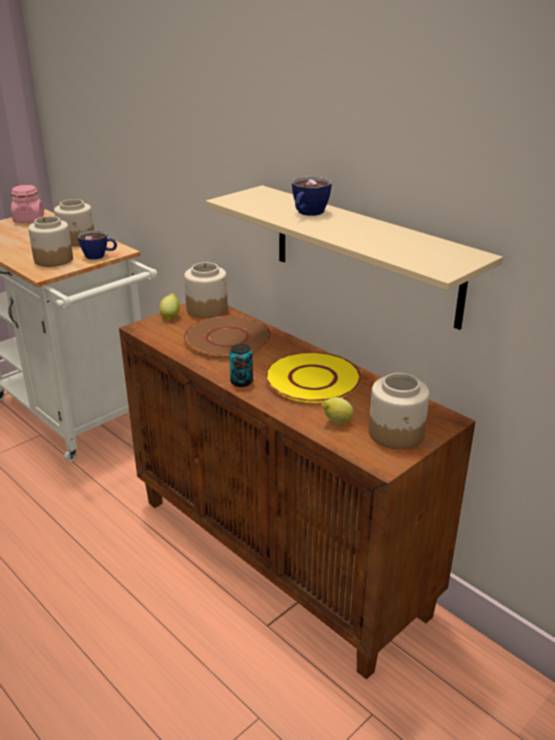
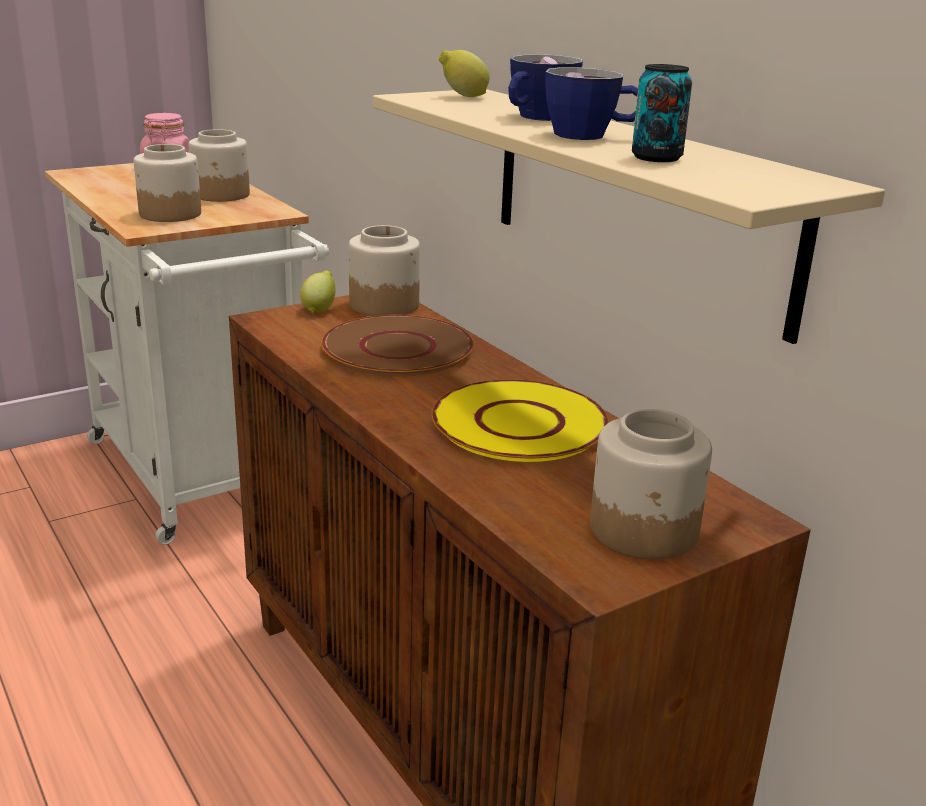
camera: 10 degrees right, 5 degrees down
(99, 256) = (243, 216): cup -> cup (592, 136)
(241, 382) = (390, 413): can -> can (656, 157)
(336, 422) = (535, 497): lemon -> lemon (463, 96)

